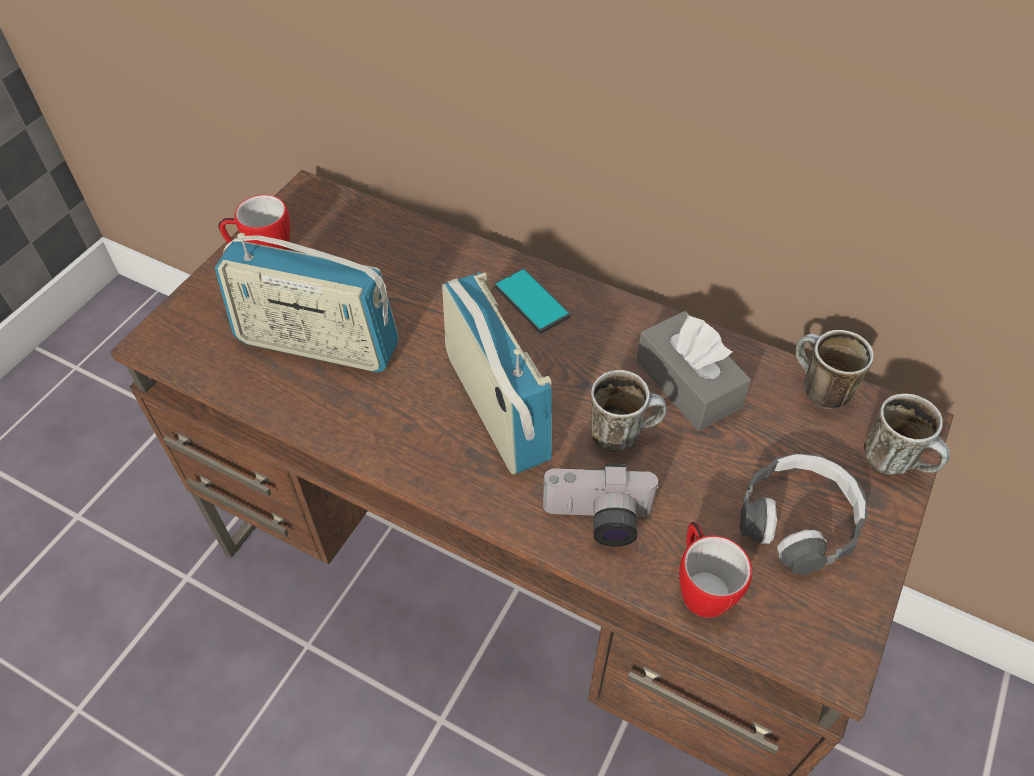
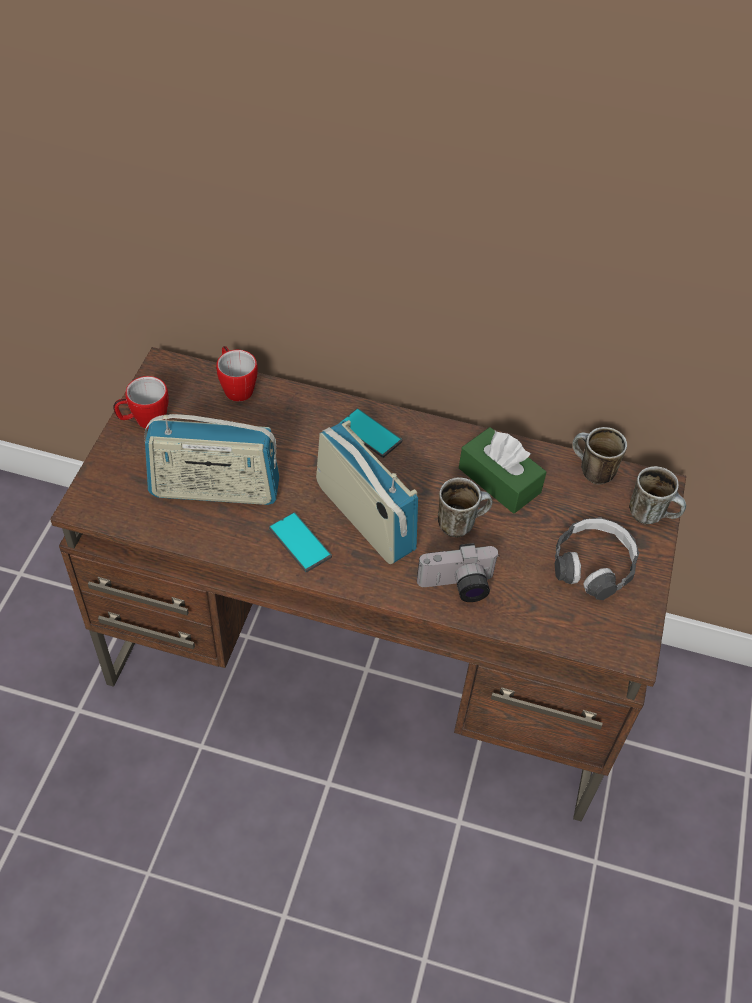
camera: 15 degrees left, 0 degrees up
(403, 427) = (300, 542): none -> phone
(688, 384) = (499, 480): grey tissue box -> green tissue box
(701, 585) = (537, 618): mug -> mug (236, 387)

